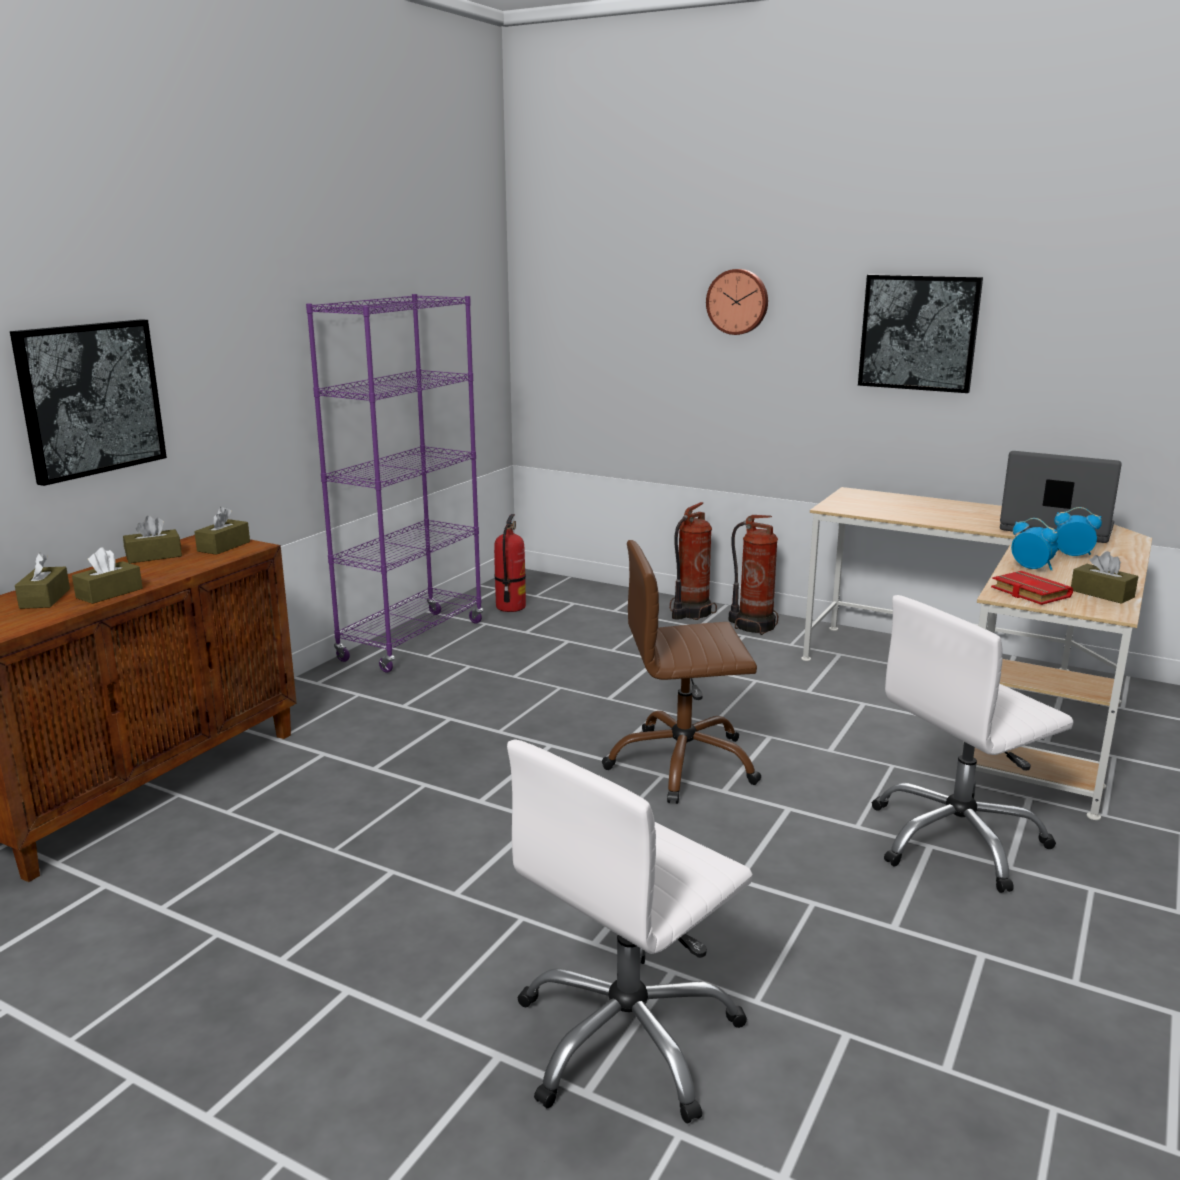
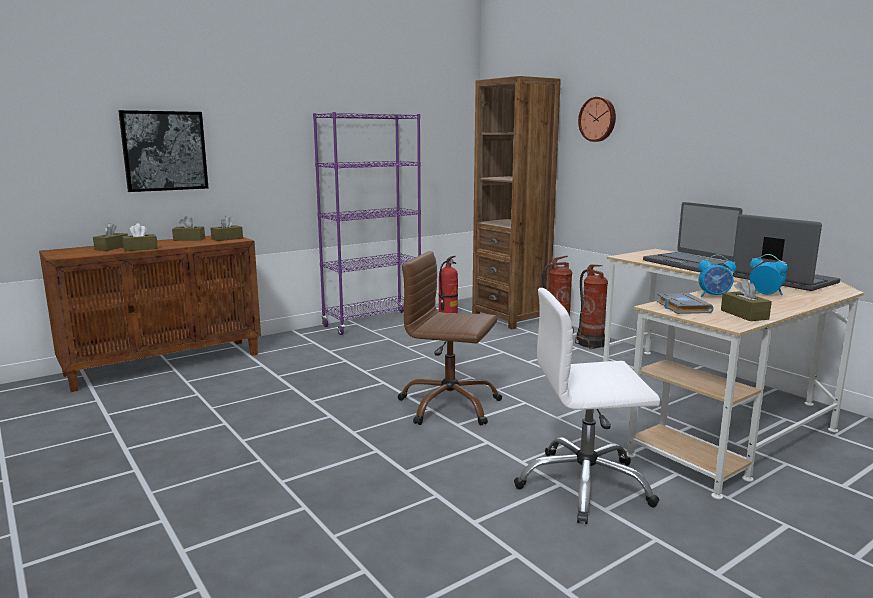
camera: 25 degrees right, 5 degrees down
(605, 599) = (510, 318): none -> brown bookcase
(627, 1038) = (237, 532): white office chair -> none
(918, 332) = (710, 135): picture -> none
(920, 511) = (688, 263): none -> laptop
(1027, 593) = (681, 307): red book -> grey book
(1031, 568) = (714, 296): alarm clock -> alarm clock turned 120 degrees clockwise

